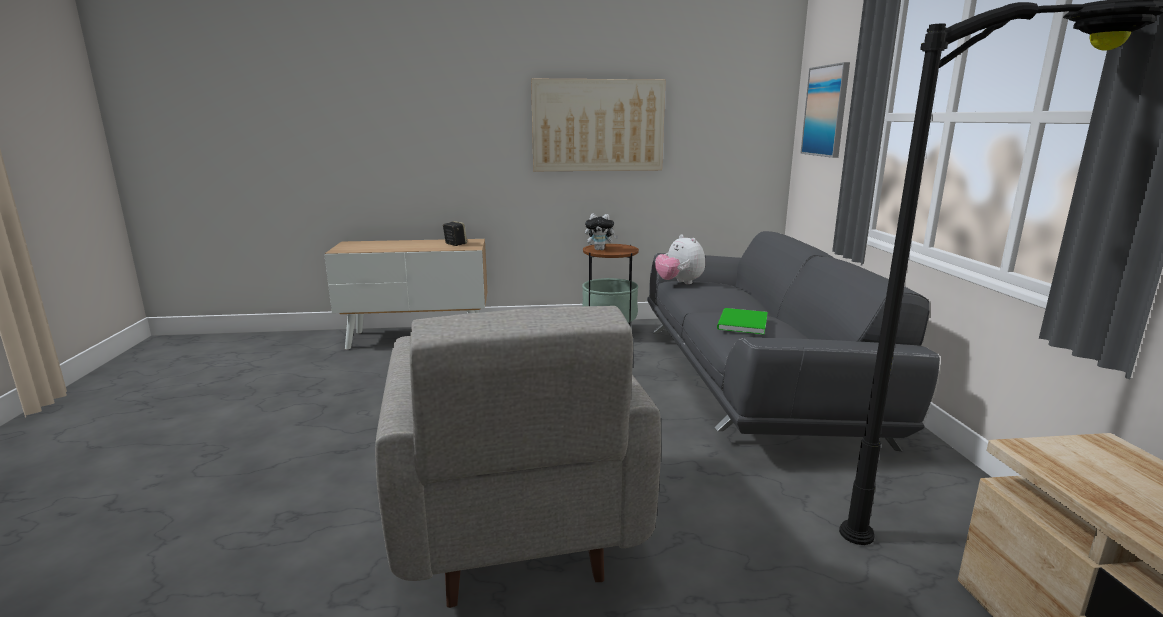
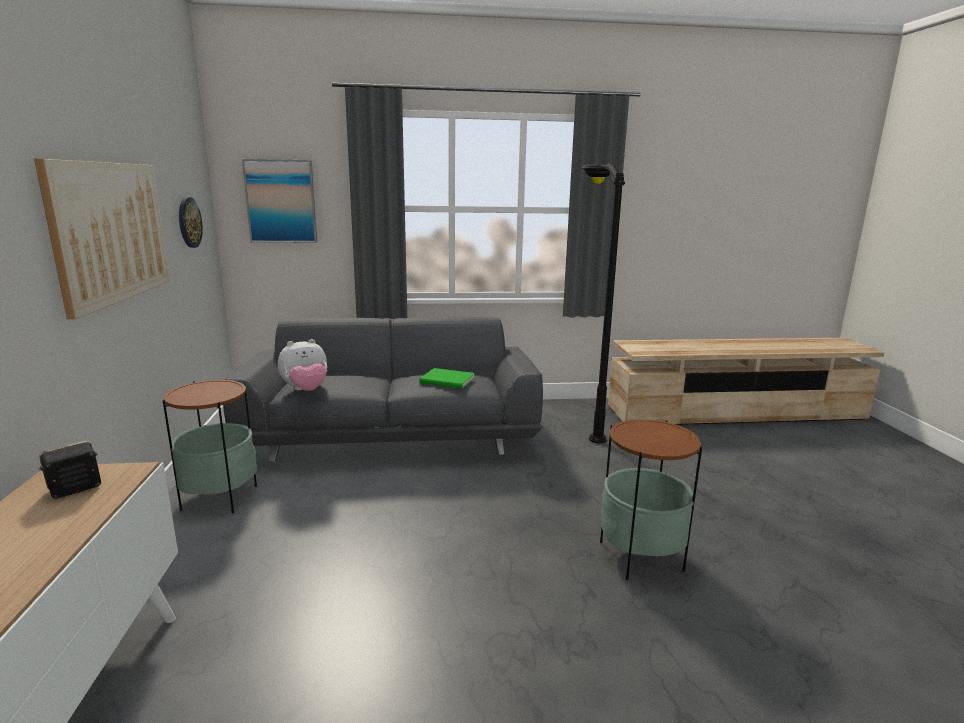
camera: 90 degrees left, 0 degrees up
(513, 529) = (640, 556): grey armchair -> side table
(600, 249) = (202, 397): plush toy -> none
(726, 128) = (189, 222): none -> wall clock

